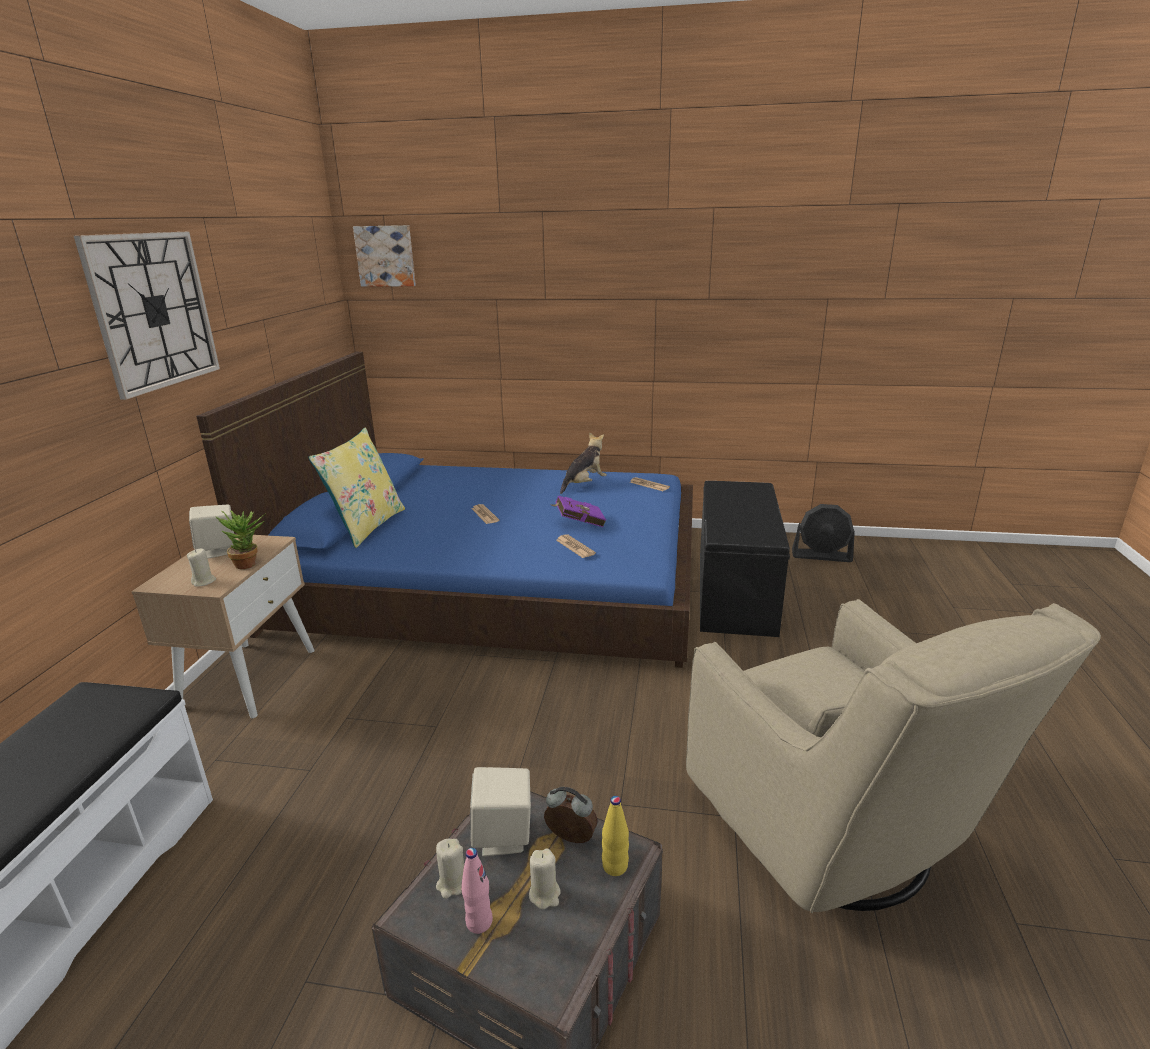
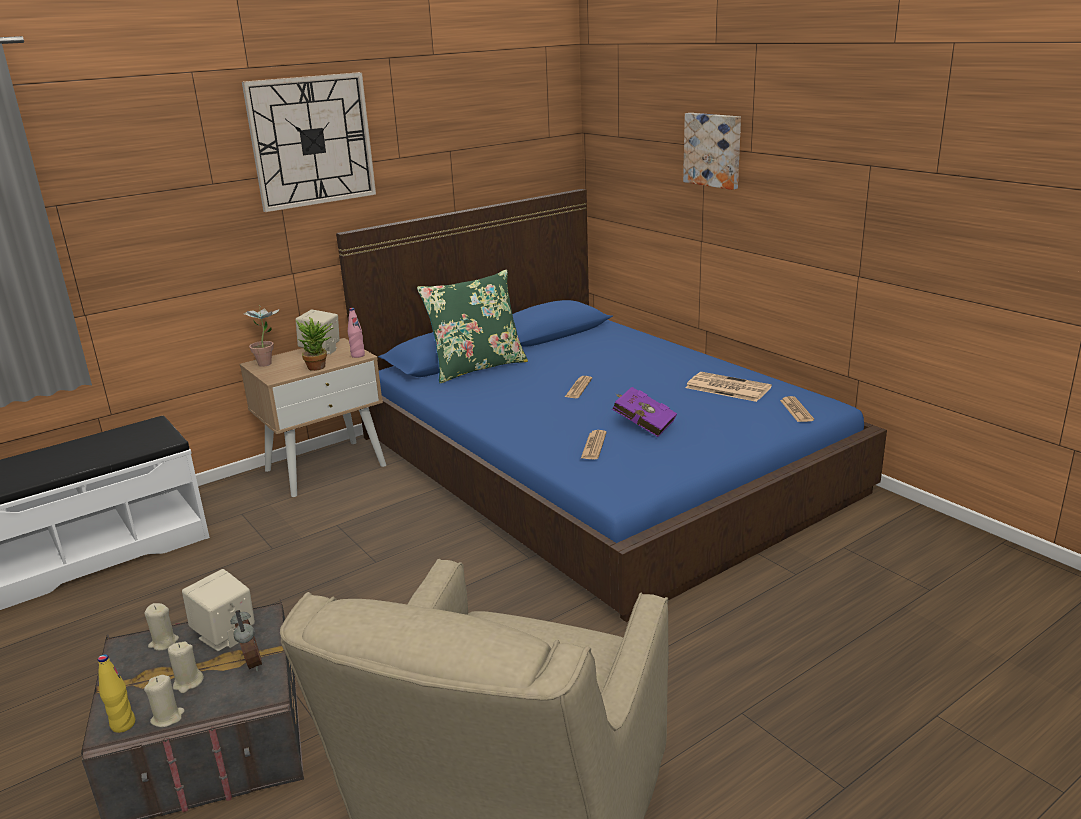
camera: 45 degrees right, 0 degrees up
(171, 578) = (268, 362): none -> potted plant
(204, 581) = (278, 371): beige candle -> beige candle (167, 717)
(366, 526) = (477, 367): yellow pillow -> green pillow
(386, 256) = (615, 89): picture -> picture (714, 150)
(479, 922) = (141, 671): pink bottle -> pink bottle (358, 355)
(584, 484) = (726, 388): plush toy -> newspaper
(615, 866) = (243, 697): yellow bottle -> yellow bottle (123, 725)
(734, 591) = (813, 579): black bench -> none
(821, 556) = (1014, 592): black fan -> none

